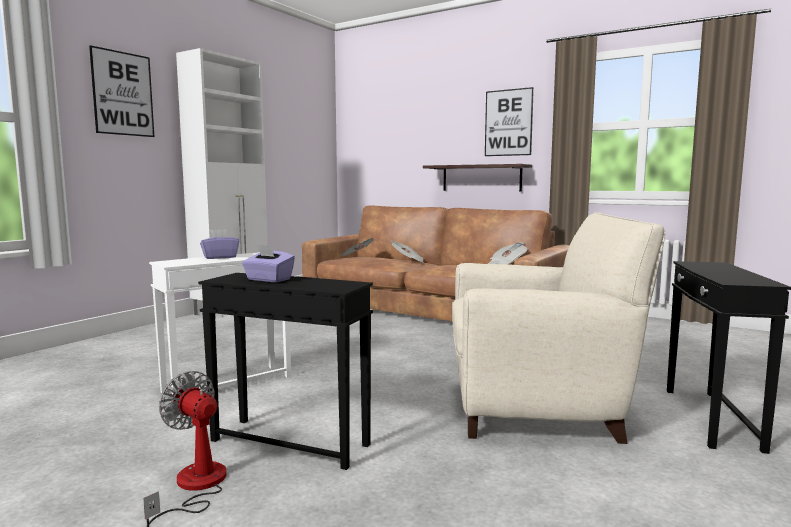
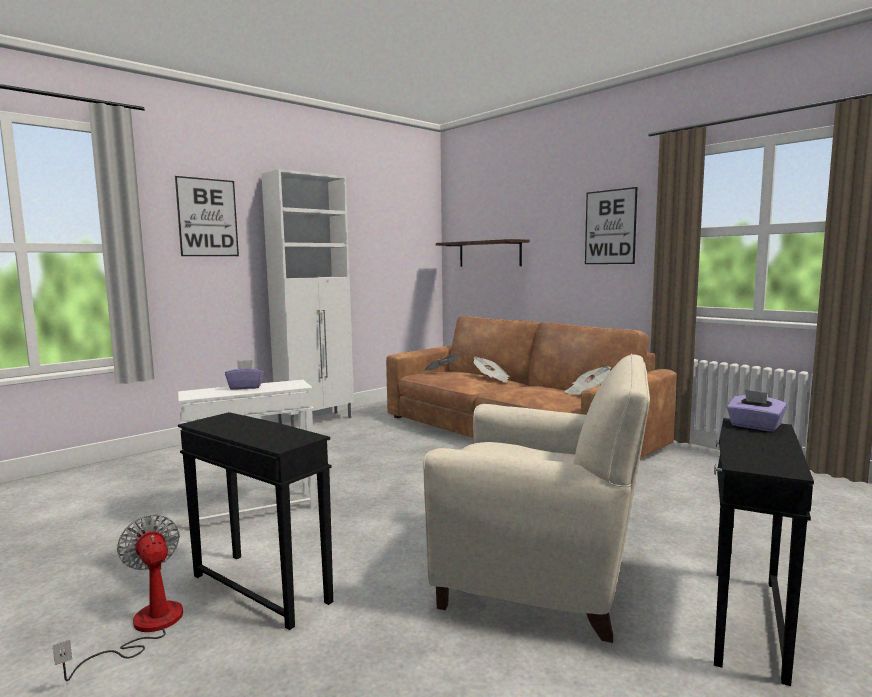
camera: 15 degrees right, 0 degrees up
(268, 279) = (240, 426): purple tissue box -> purple tissue box (754, 426)
(481, 178) = (581, 288): shelf -> shelf (489, 254)

